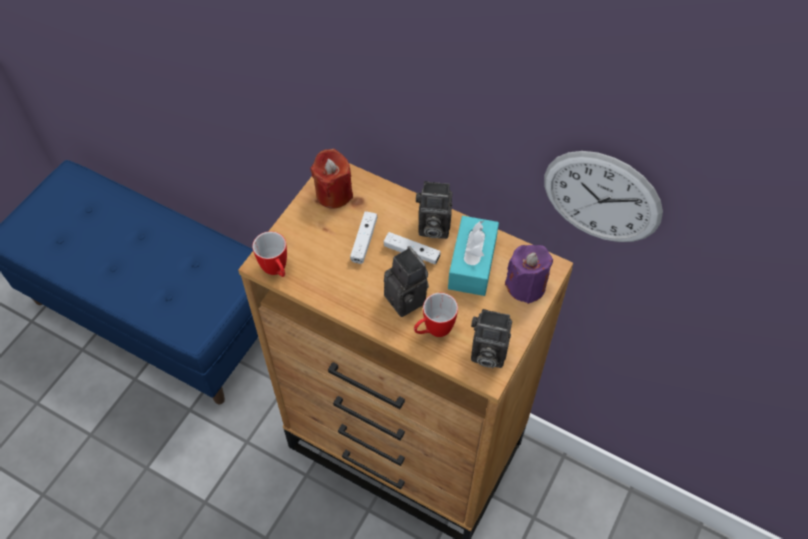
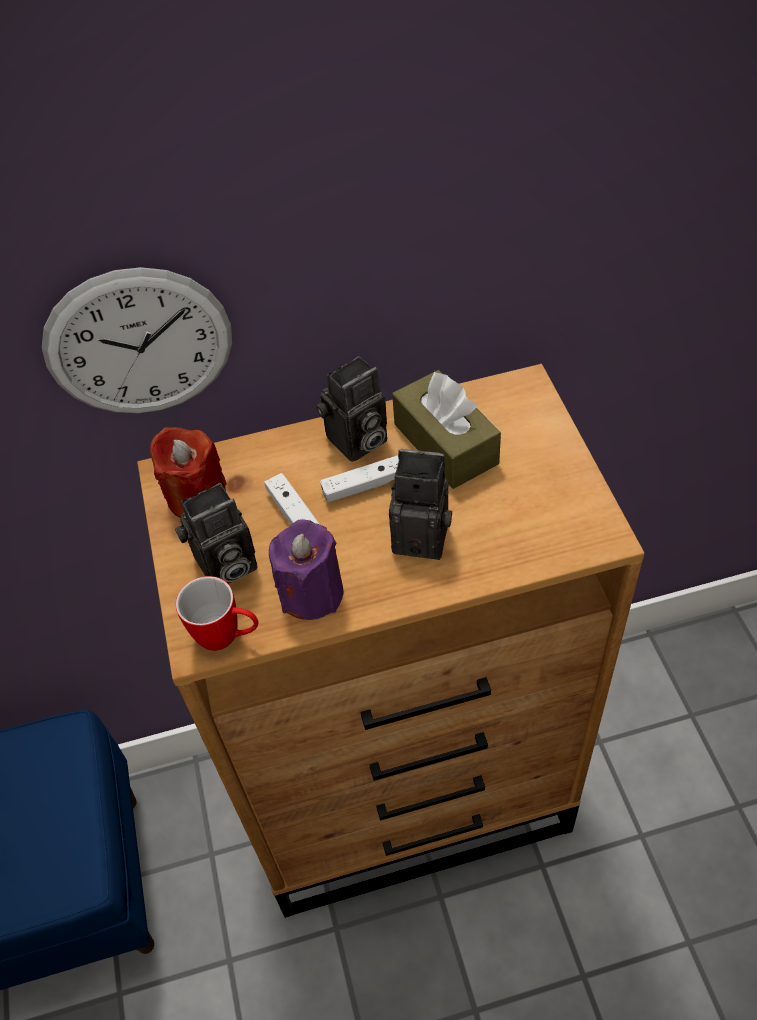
camera: 40 degrees left, 5 degrees down
(433, 331) = (492, 544): mug -> none
(472, 263) = (445, 443): turquoise tissue box -> brown tissue box
(486, 353) = (574, 517): camera -> camera (224, 567)
(526, 286) = (526, 420): purple candle -> purple candle (311, 593)
(601, 197) = (552, 239): wall clock -> wall clock (139, 344)

